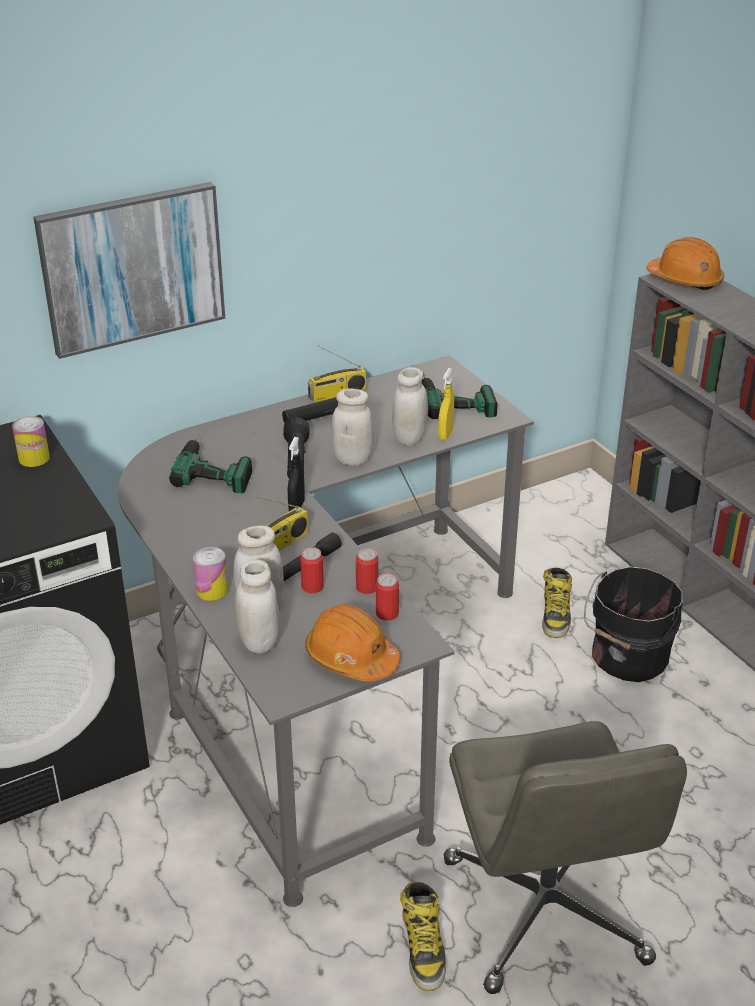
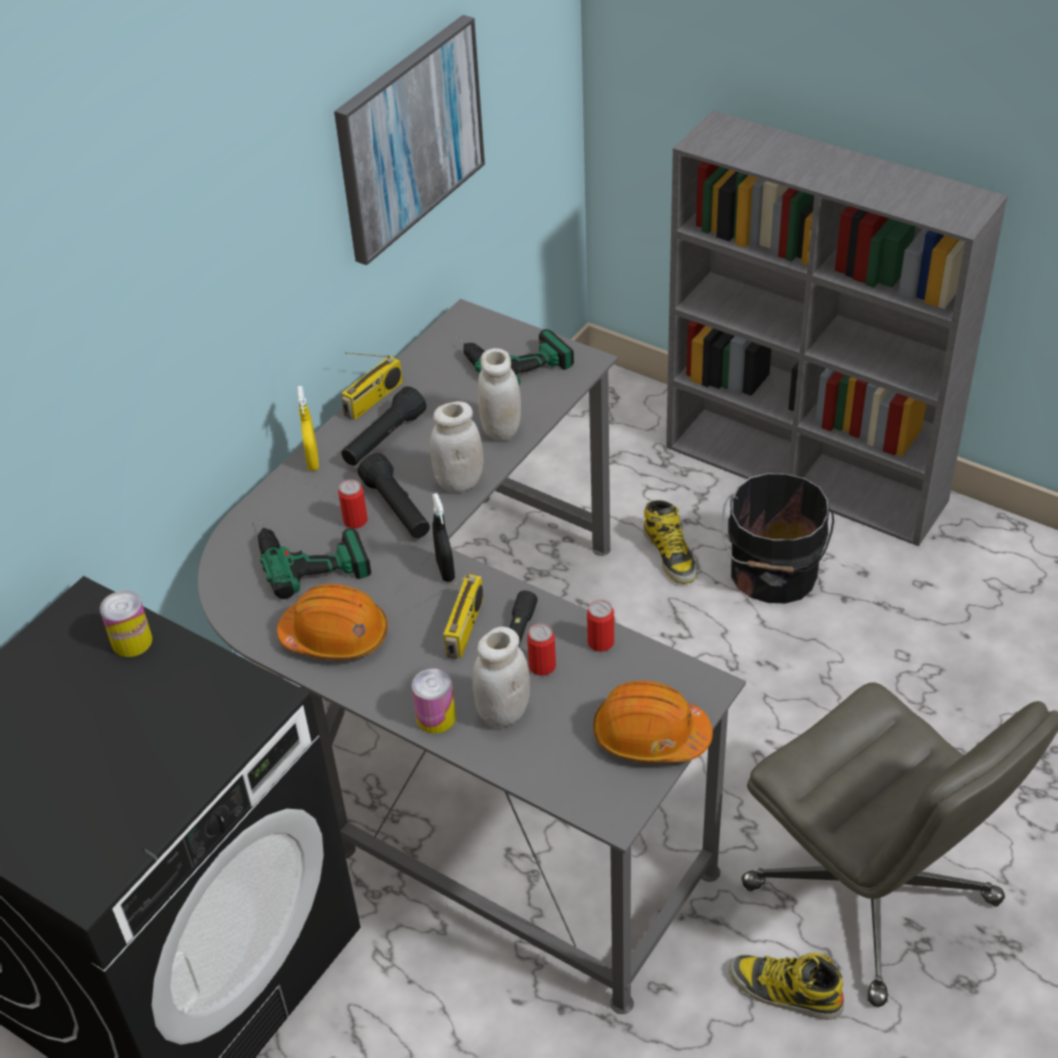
camera: 25 degrees left, 10 degrees up
(132, 268) = (142, 351): picture -> picture (409, 138)
(259, 642) = (539, 760): white jar -> none
(387, 614) = (646, 666): can -> can (355, 520)
(423, 947) = (784, 991): boot -> boot turned 150 degrees clockwise
(445, 434) = (536, 410): yellow spray bottle -> yellow spray bottle (313, 461)
(685, 280) = (724, 137): orange hard hat -> orange hard hat (335, 636)

